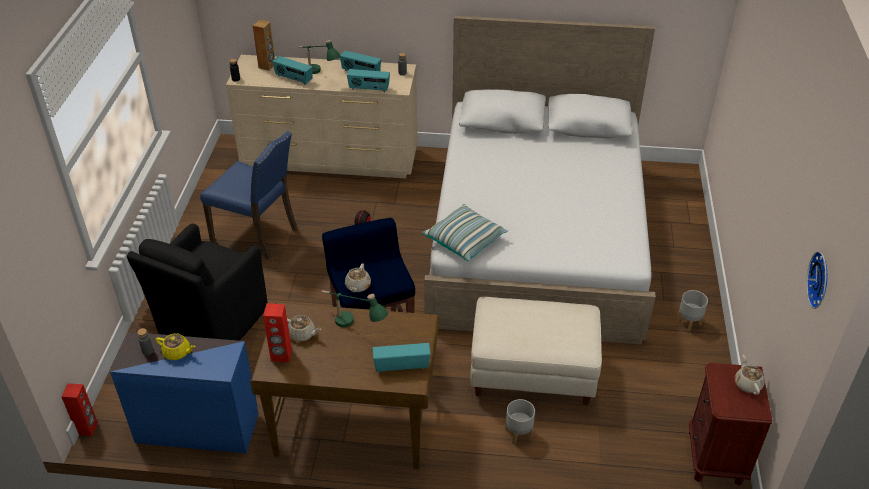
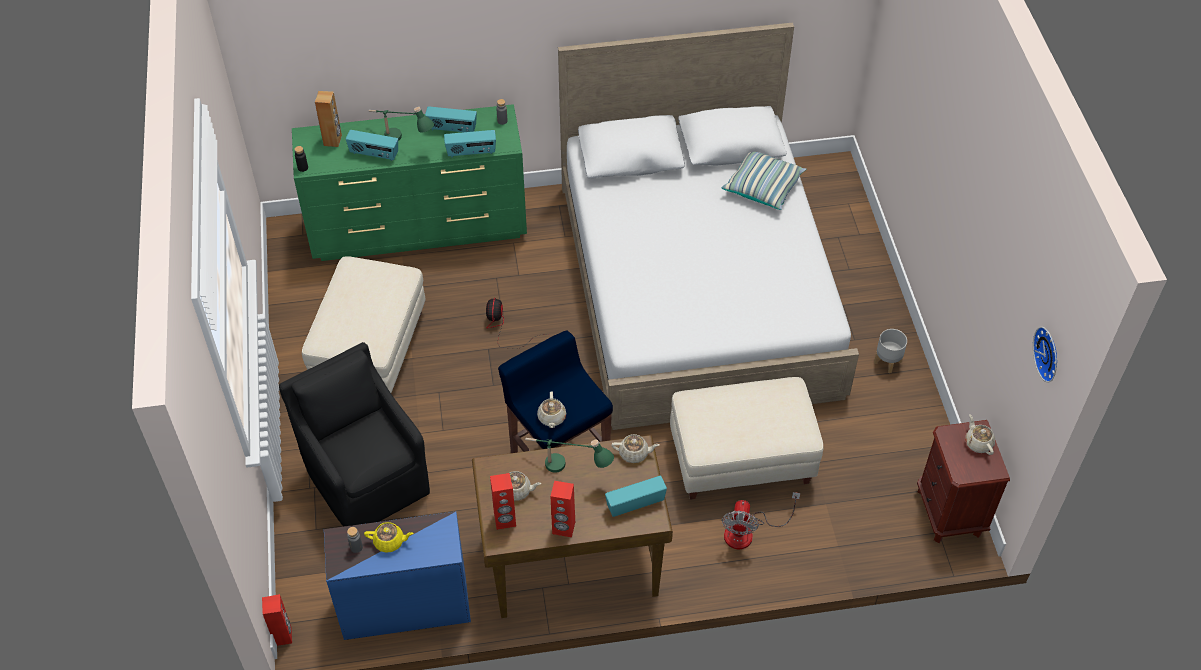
camera: 15 degrees left, 10 degrees up
(211, 323) = (366, 478): black armchair -> black armchair turned 135 degrees clockwise
(257, 234) = (372, 351): blue chair -> beige ottoman
(329, 372) = (563, 528): none -> red speaker
(331, 160) = (420, 229): beige dresser -> green dresser
(417, 326) = (634, 453): none -> beige teapot
(465, 240) = (642, 331): pillow -> pillow (763, 187)
(519, 433) = (748, 532): grey planter -> fan

